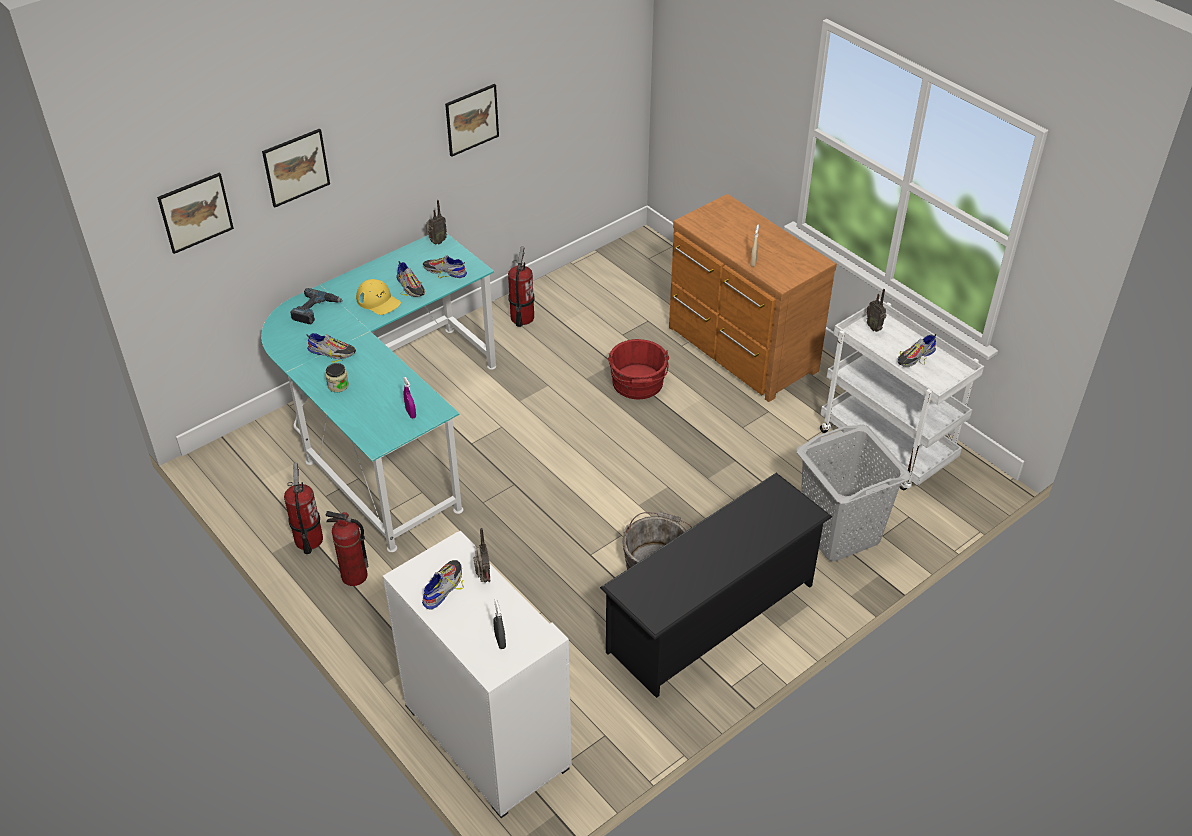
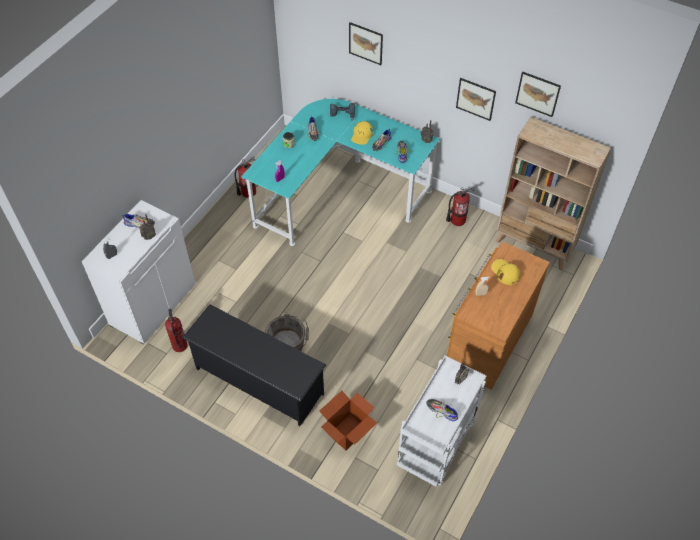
camera: 70 degrees right, 10 degrees up
(195, 212) = (311, 24): picture -> picture (537, 94)
(354, 576) = (232, 218): fire extinguisher -> fire extinguisher (179, 345)
(608, 263) = (534, 246): none -> beige bookcase
(638, 384) = (428, 294): red bucket -> none
(727, 232) = (505, 272): none -> yellow cap
(839, 533) = (347, 432): grey laundry basket -> cardboard box

